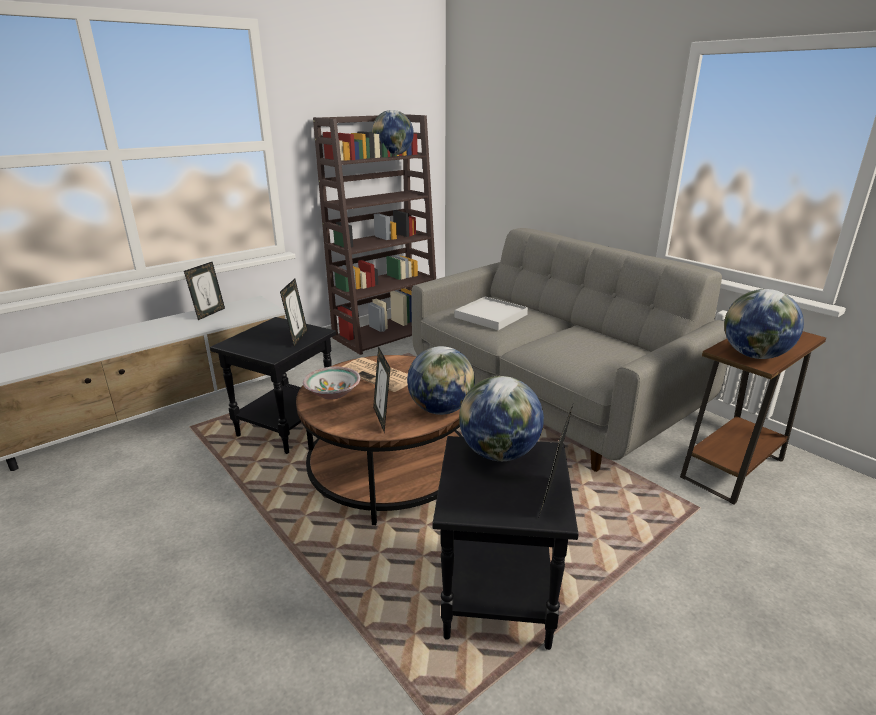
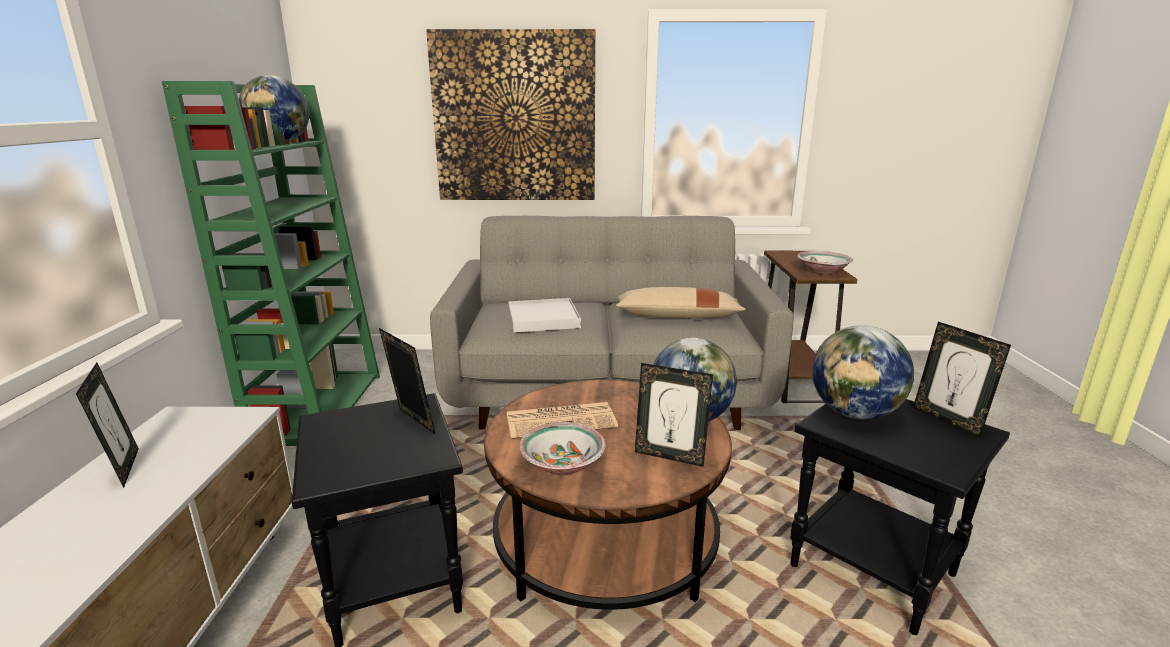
camera: 50 degrees left, 5 degrees down
(387, 333) = (318, 407): brown bookcase -> green bookcase
(567, 146) = (514, 118): none -> picture
(584, 349) = (678, 317): none -> beige pillow
(754, 355) = (823, 271): globe -> bowl

